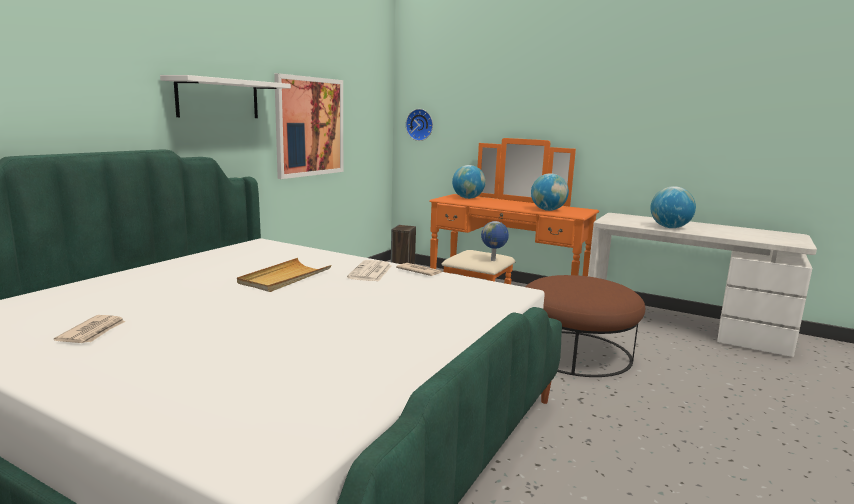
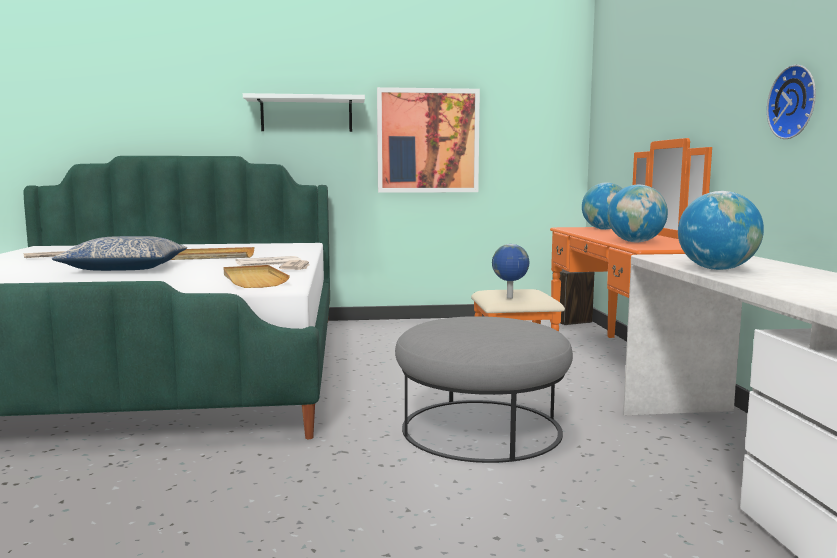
camera: 55 degrees right, 5 degrees down
(303, 314) = (125, 268): none -> pillow
(420, 124) = (603, 136): wall clock -> wall clock (795, 102)
(467, 291) = (253, 280): none -> beige tray
(576, 352) = (482, 428): brown ottoman -> grey ottoman

